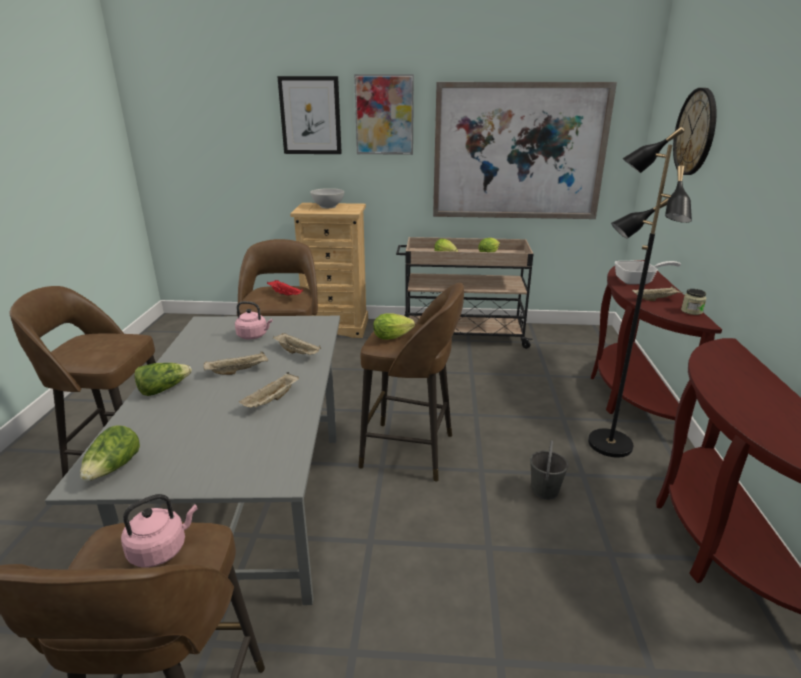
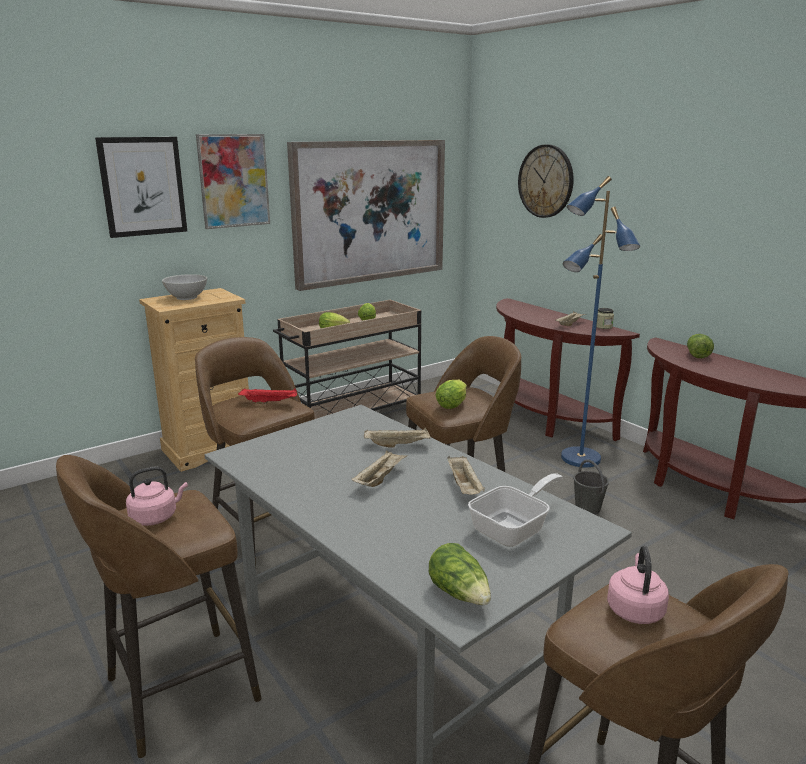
camera: 40 degrees left, 5 degrees down
(163, 389) = (344, 522): lettuce -> lettuce (697, 354)
(254, 336) = (321, 447): pink kettle -> pink kettle (156, 517)
(608, 444) = (580, 459): black floor lamp -> blue floor lamp
(638, 281) = (535, 314): frying pan -> frying pan (514, 528)

